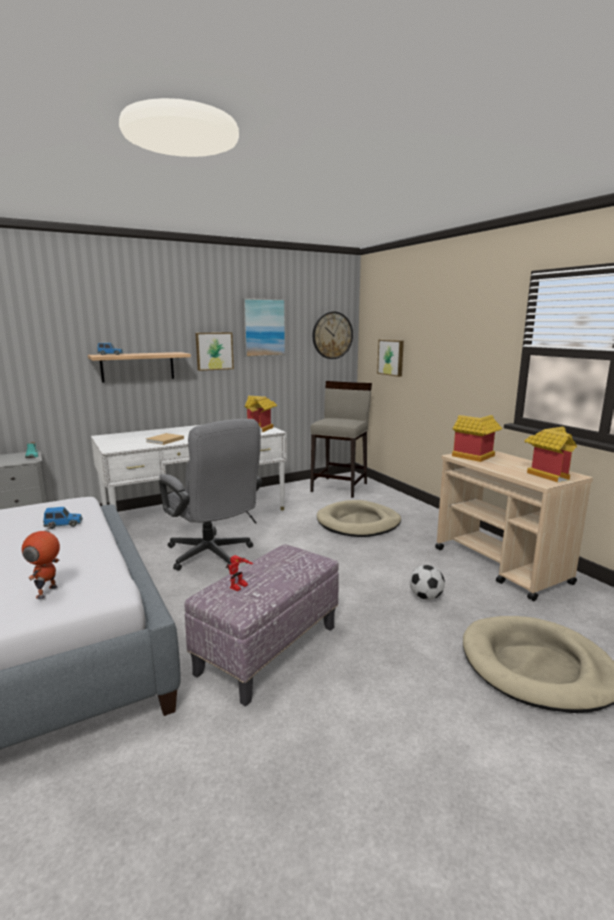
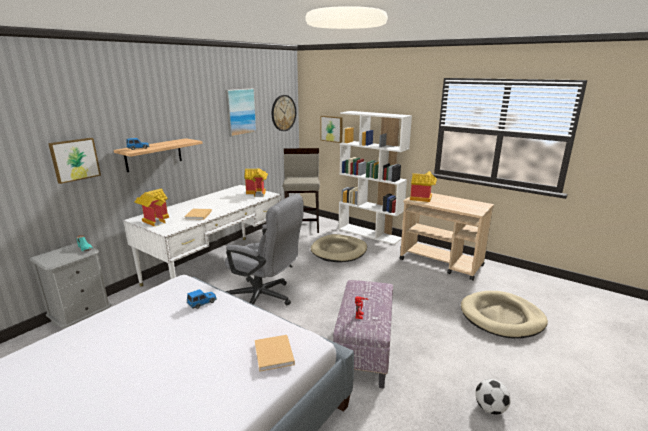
camera: 25 degrees left, 5 degrees up
(48, 592) = (274, 355): toy robot -> beige book
(214, 351) = (208, 134): picture -> picture (74, 159)
(423, 510) = (370, 234): none -> white bookcase
(425, 597) = (420, 292): football -> football (490, 408)
(546, 474) = (471, 205): toy house -> toy house (155, 220)

